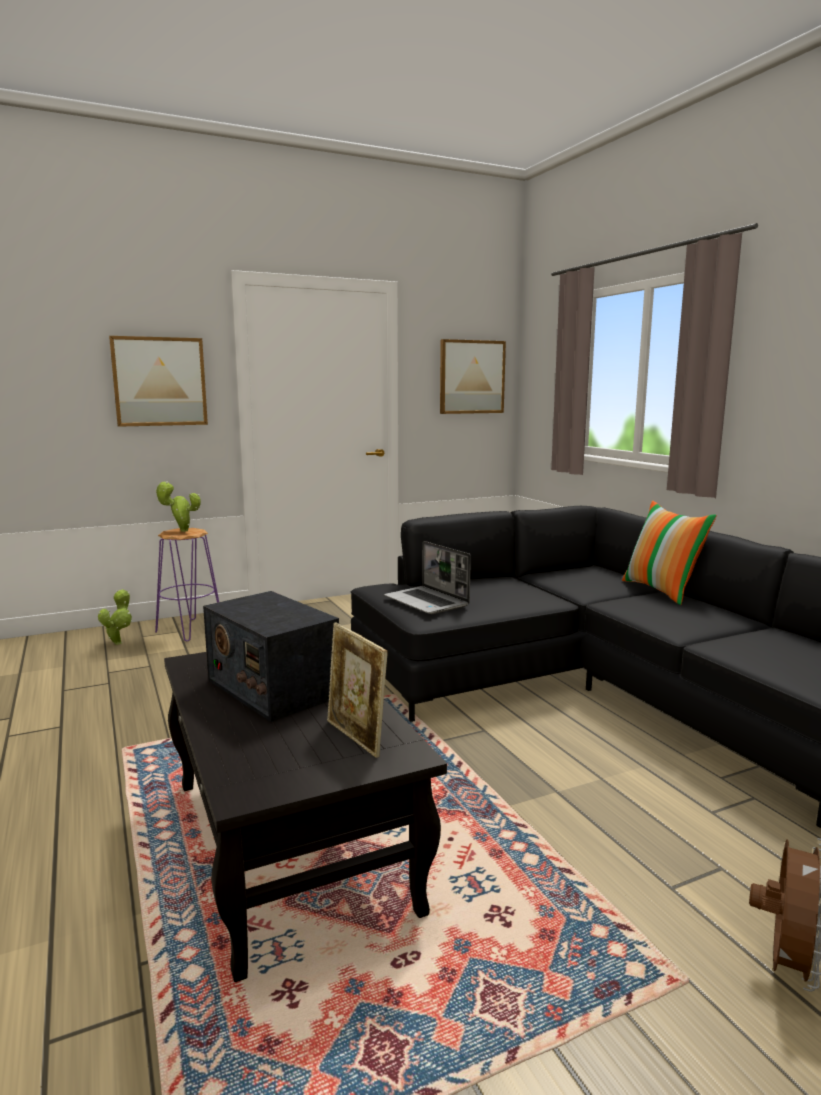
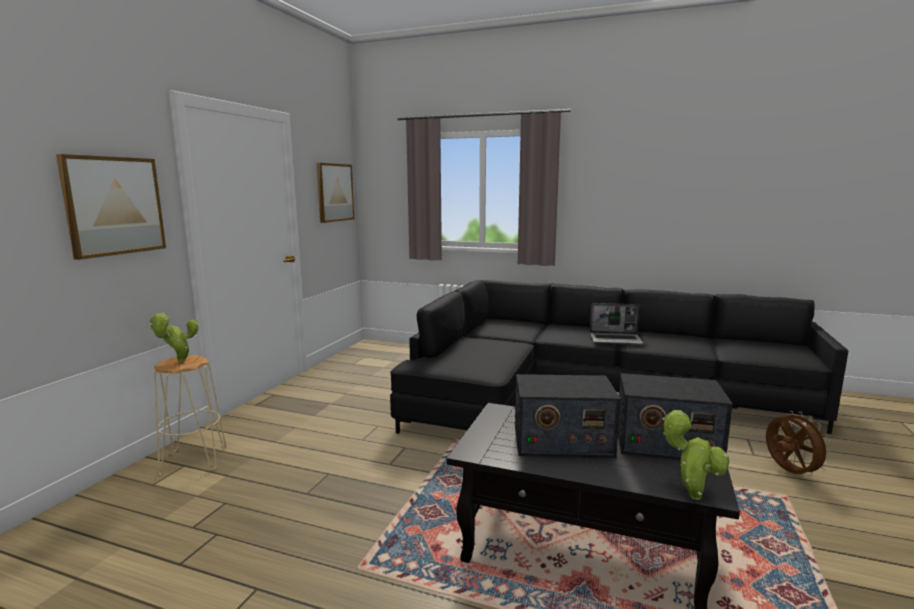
camera: 45 degrees left, 0 degrees up
(119, 642) = (138, 499): potted plant -> potted plant (690, 495)
(189, 630) = (194, 460): purple stool -> beige stool
(356, 738) = (666, 444): picture frame -> radio
(427, 602) = (470, 364): laptop -> laptop (616, 339)
(662, 591) = (551, 324): pillow -> none

